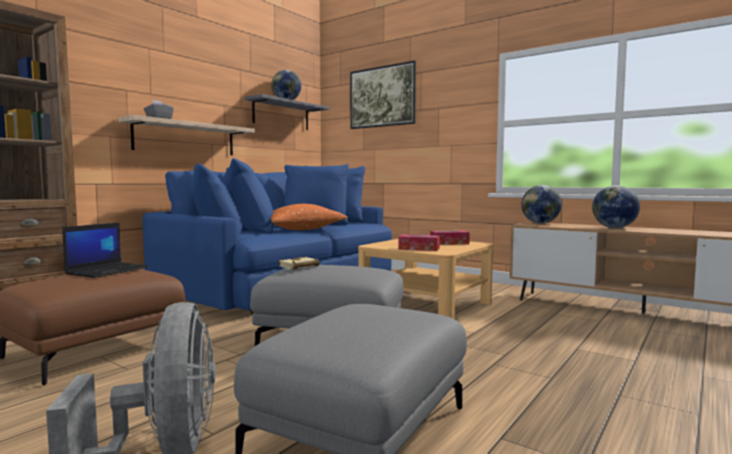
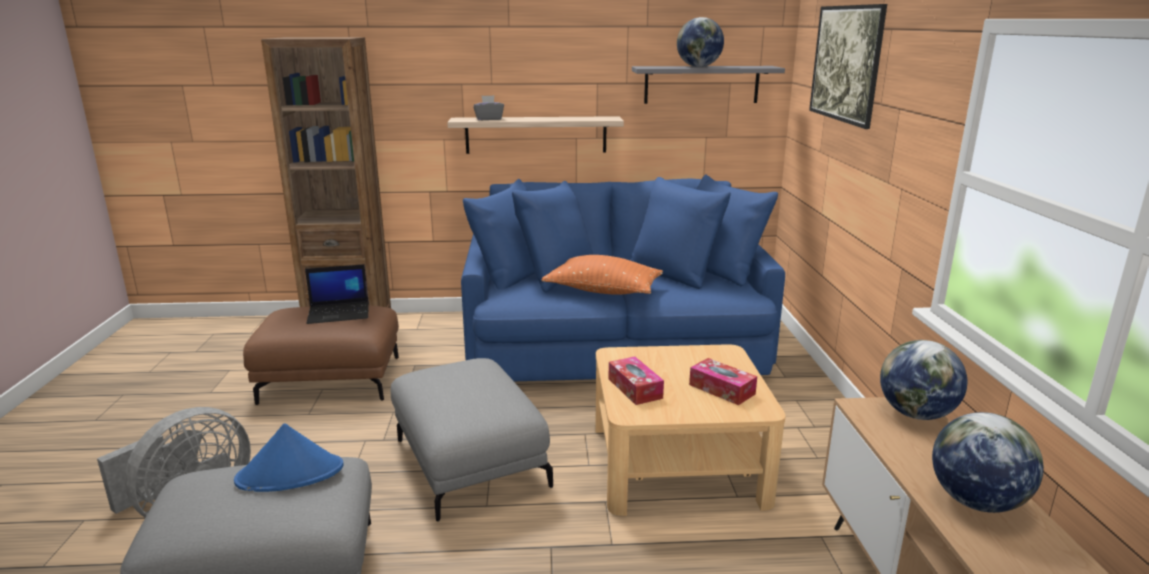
camera: 50 degrees right, 15 degrees up
(299, 266) = (450, 370): beige book -> none
(358, 308) = (290, 474): none -> blue hat

